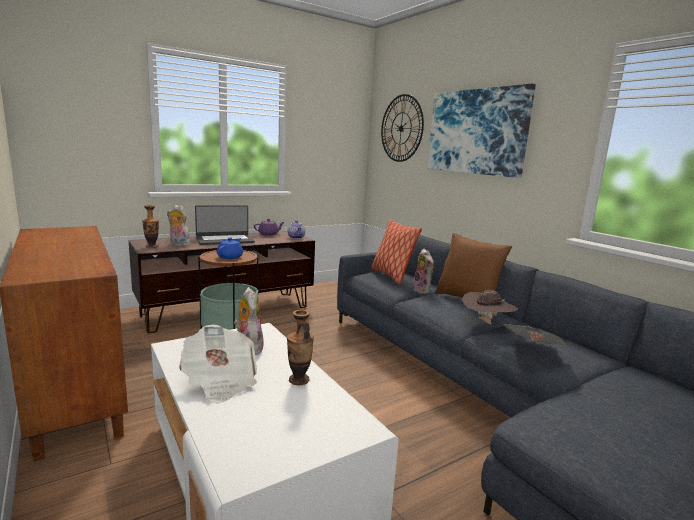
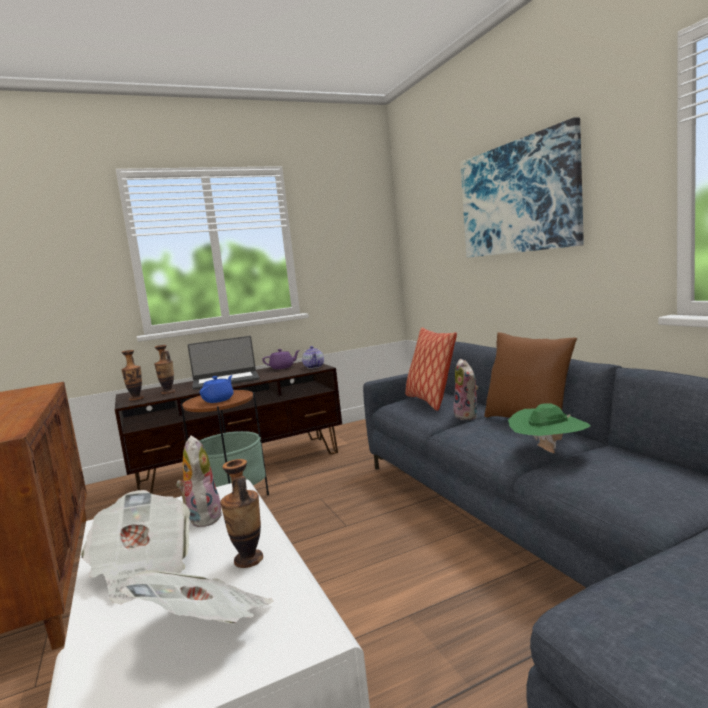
camera: 10 degrees right, 5 degrees down
(178, 244) = (168, 392): plush toy -> vase
(401, 128) = (431, 215): wall clock -> none
(486, 324) = (548, 453): brown hat -> green hat
(532, 351) = (612, 488): newspaper -> newspaper (207, 626)

